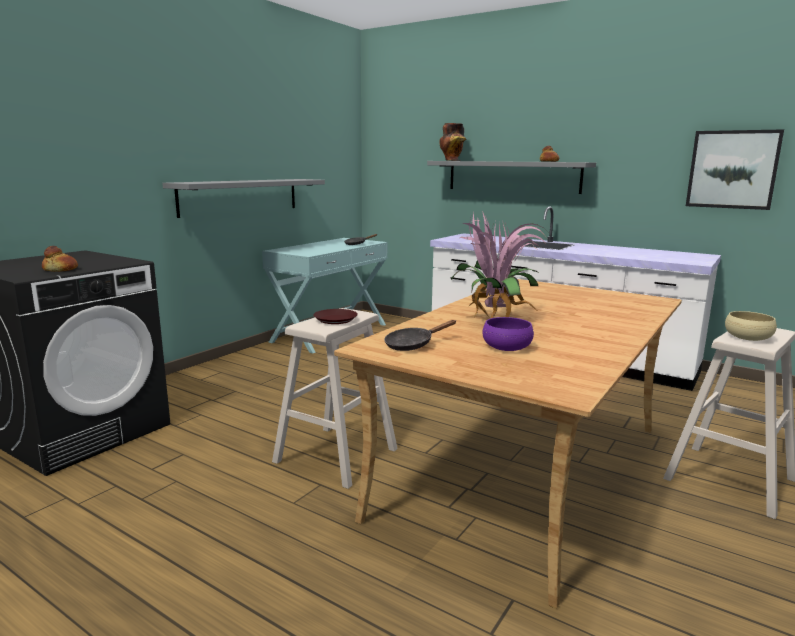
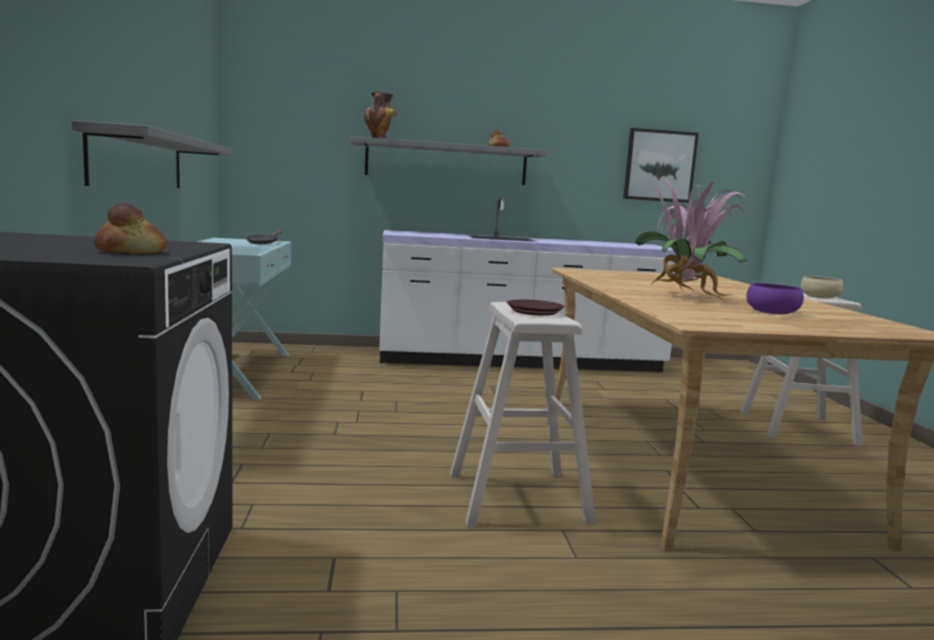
camera: 40 degrees left, 5 degrees down
(413, 345) = (716, 318): black frying pan -> none

